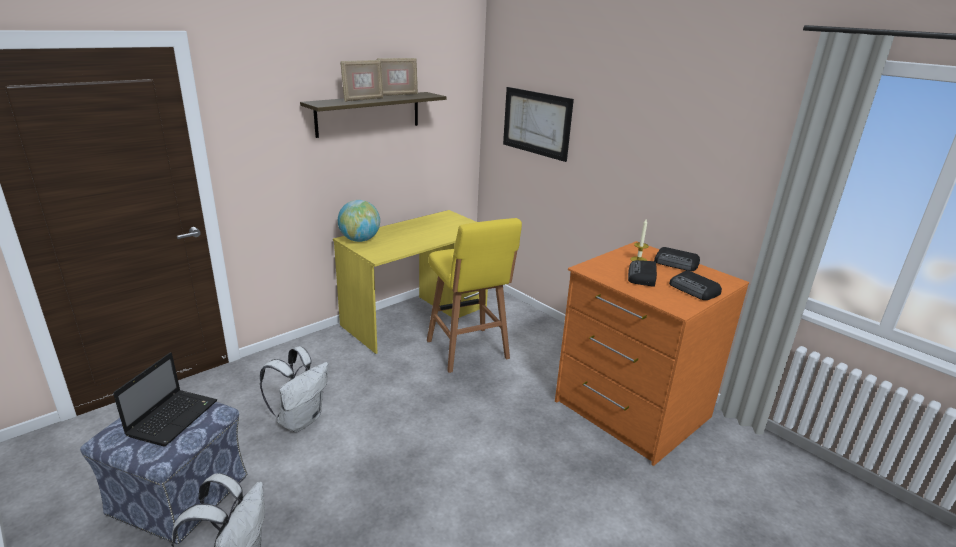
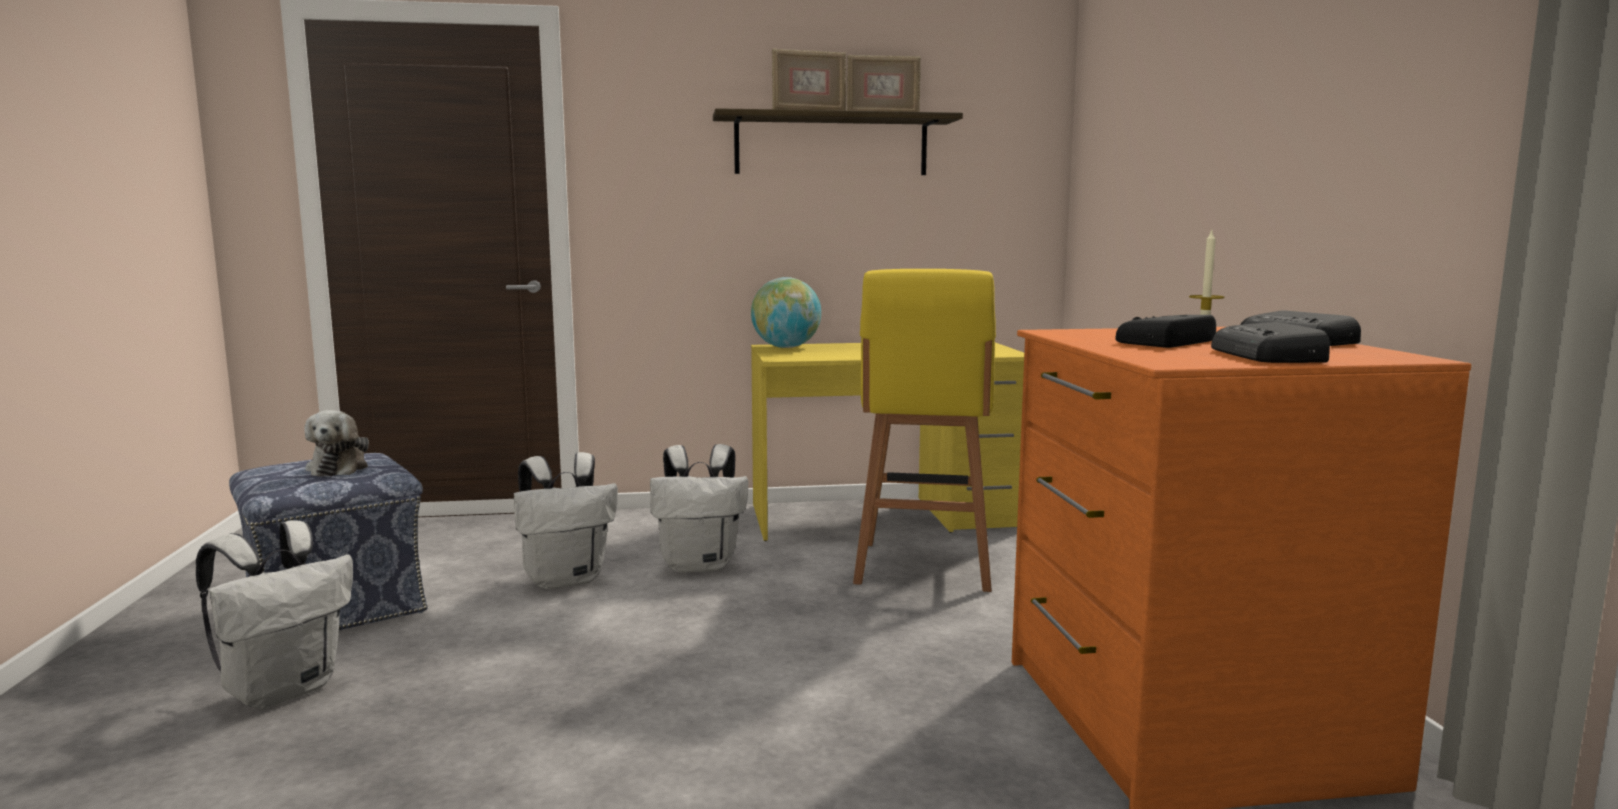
camera: 35 degrees right, 15 degrees down
(174, 417) = (339, 468): laptop -> plush toy
(362, 383) = (700, 565): none -> white backpack
(536, 123) = (1134, 152): picture -> none

